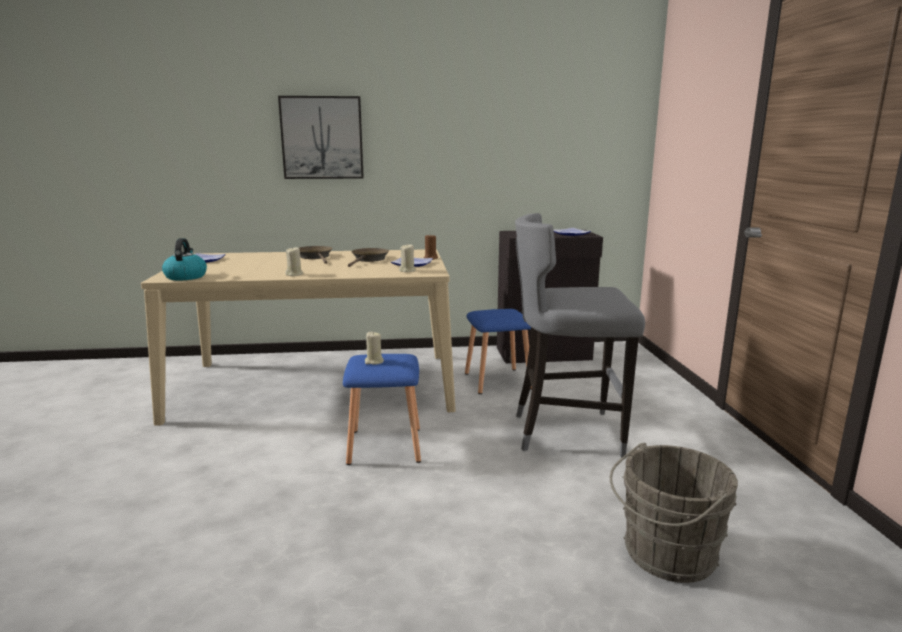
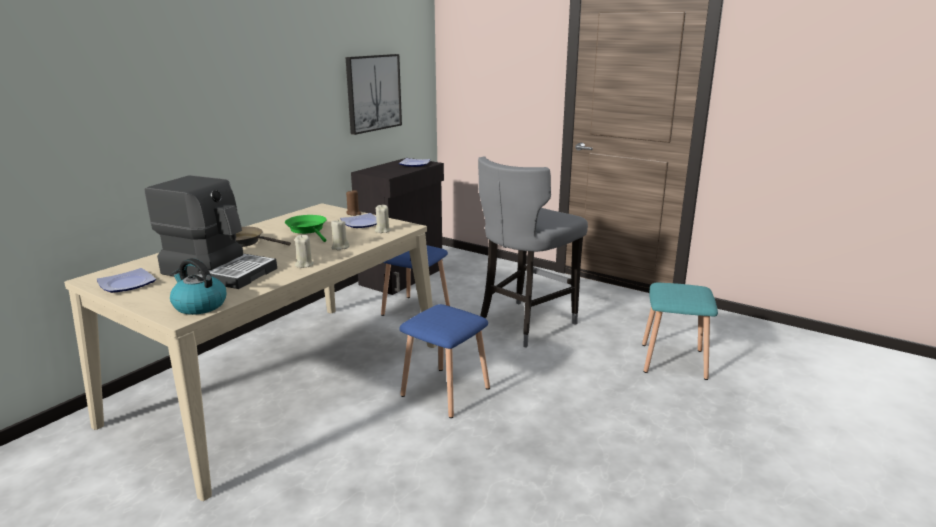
camera: 50 degrees left, 5 degrees up
(252, 266) = (219, 270): none -> coffee machine
(322, 138) = (177, 97): picture -> picture (373, 93)
(369, 259) = (308, 230): brown frying pan -> green frying pan
(374, 361) = (441, 319): beige candle -> beige candle (340, 247)
(665, 555) = (674, 361): grey bucket -> turquoise stool

